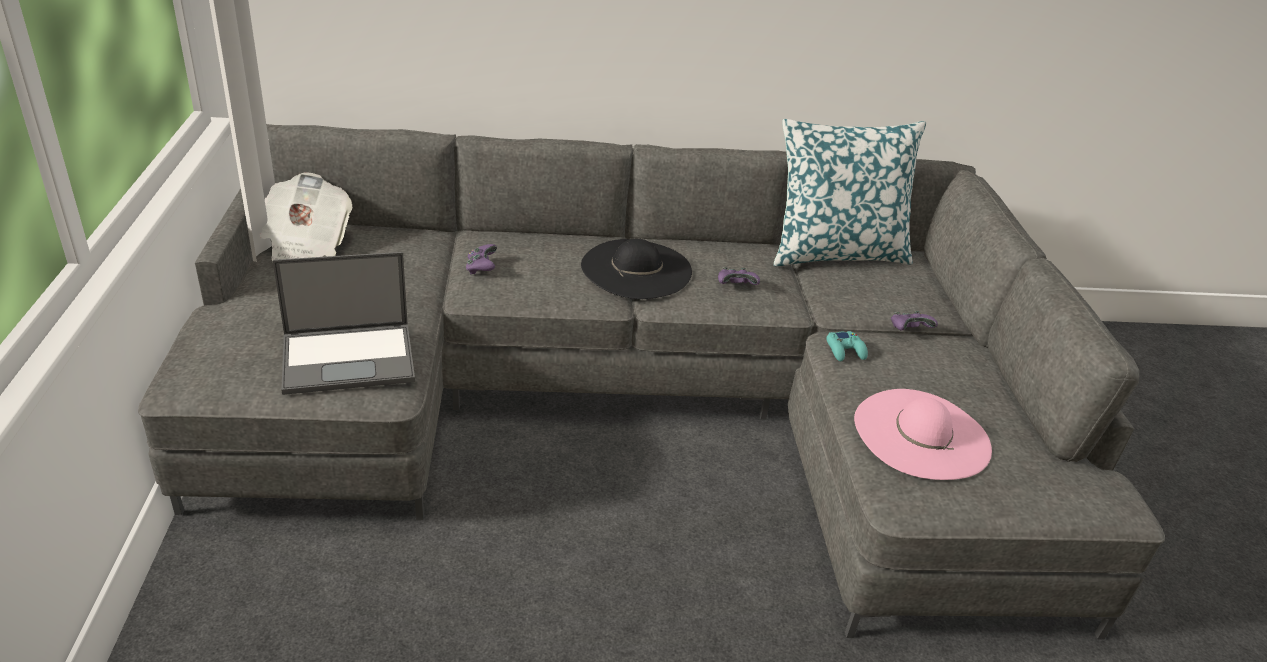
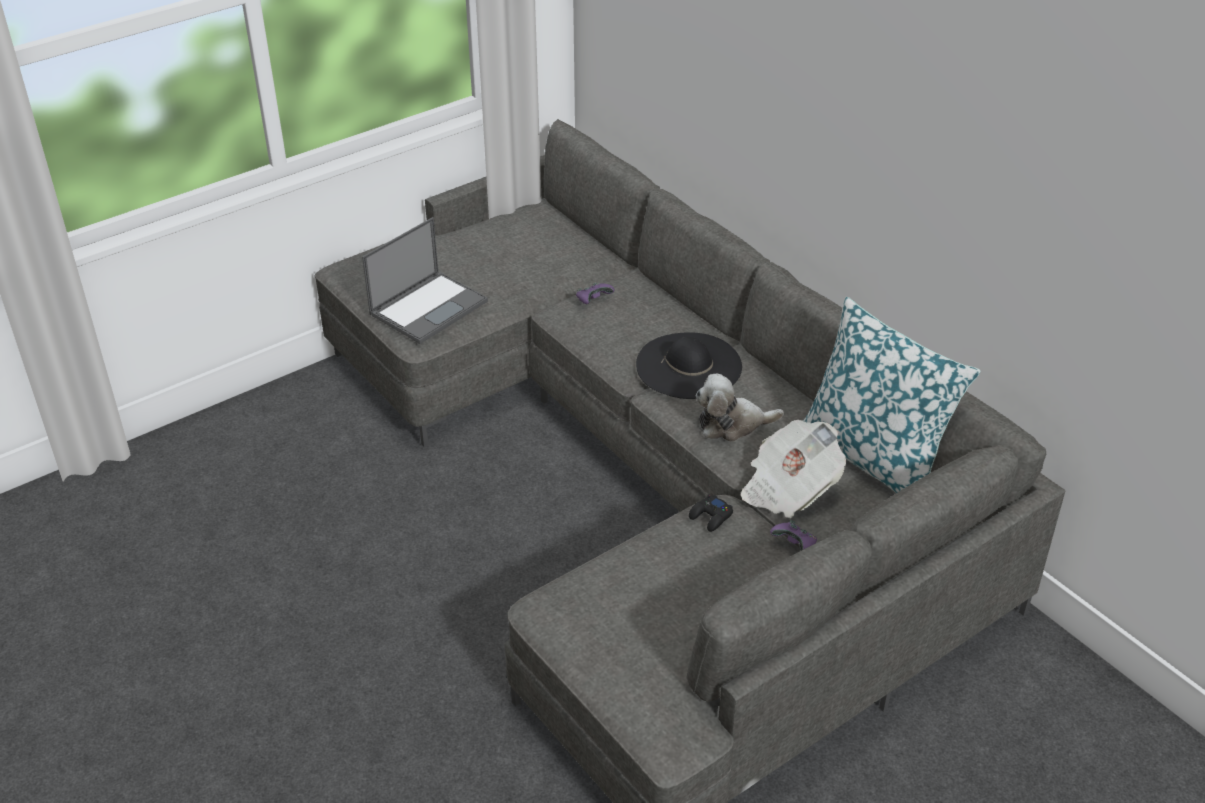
camera: 60 degrees right, 5 degrees up
(305, 243) = (527, 222): newspaper -> newspaper (789, 488)
(350, 357) = (429, 307): laptop -> laptop turned 90 degrees counterclockwise
(735, 286) = (732, 424): purple game controller -> plush toy
(845, 350) = (711, 517): turquoise game controller -> black game controller
(921, 434) = (636, 594): pink hat -> none

